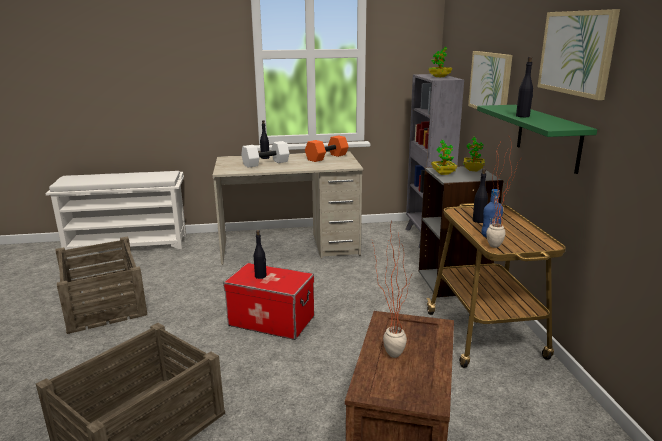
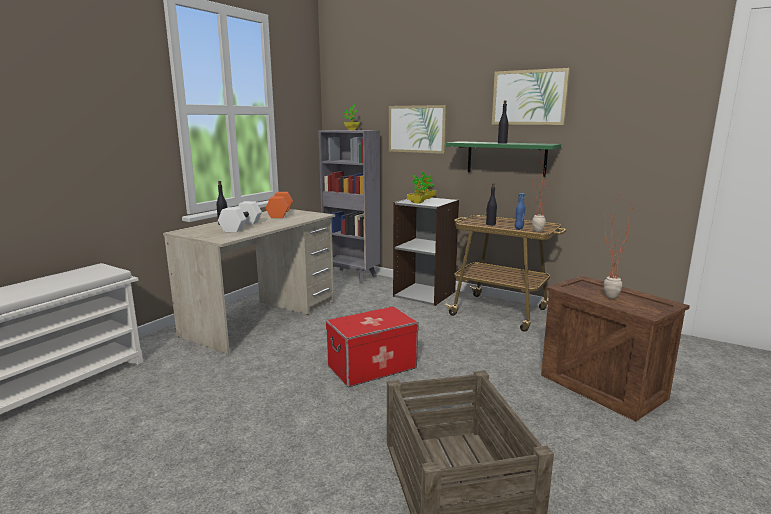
camera: 50 degrees left, 5 degrees down
(104, 302) = (168, 442): crate -> none
(260, 276) = (363, 322): black bottle -> none

